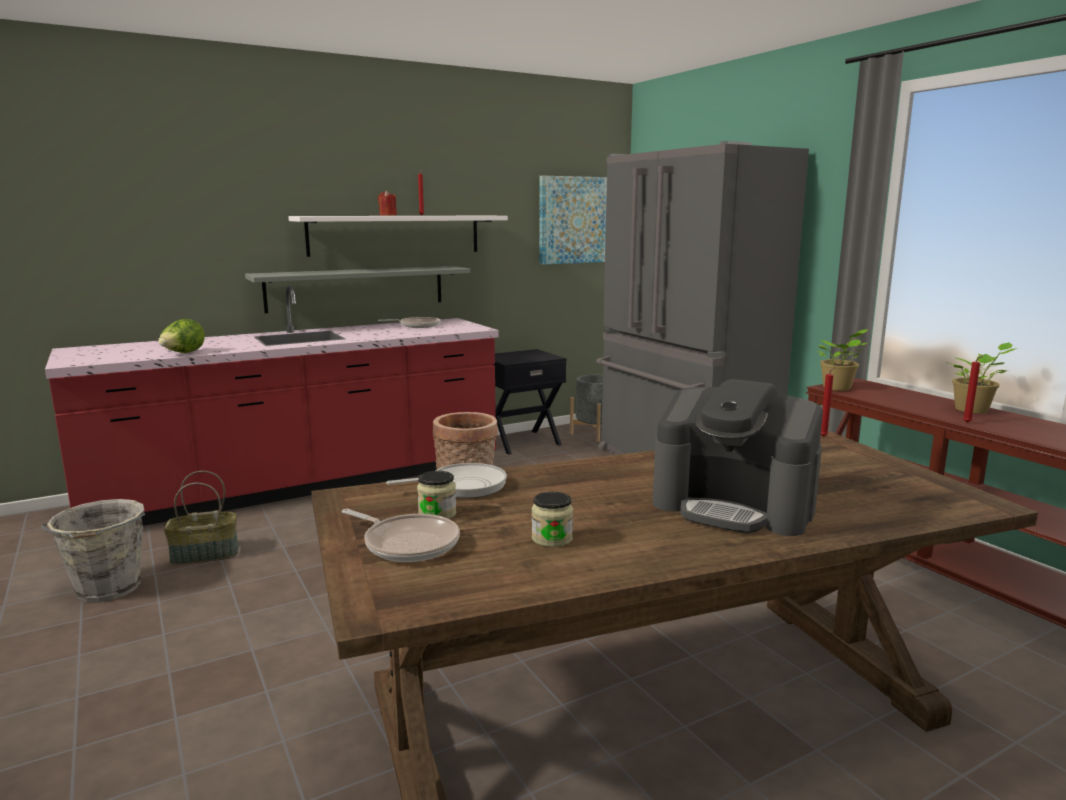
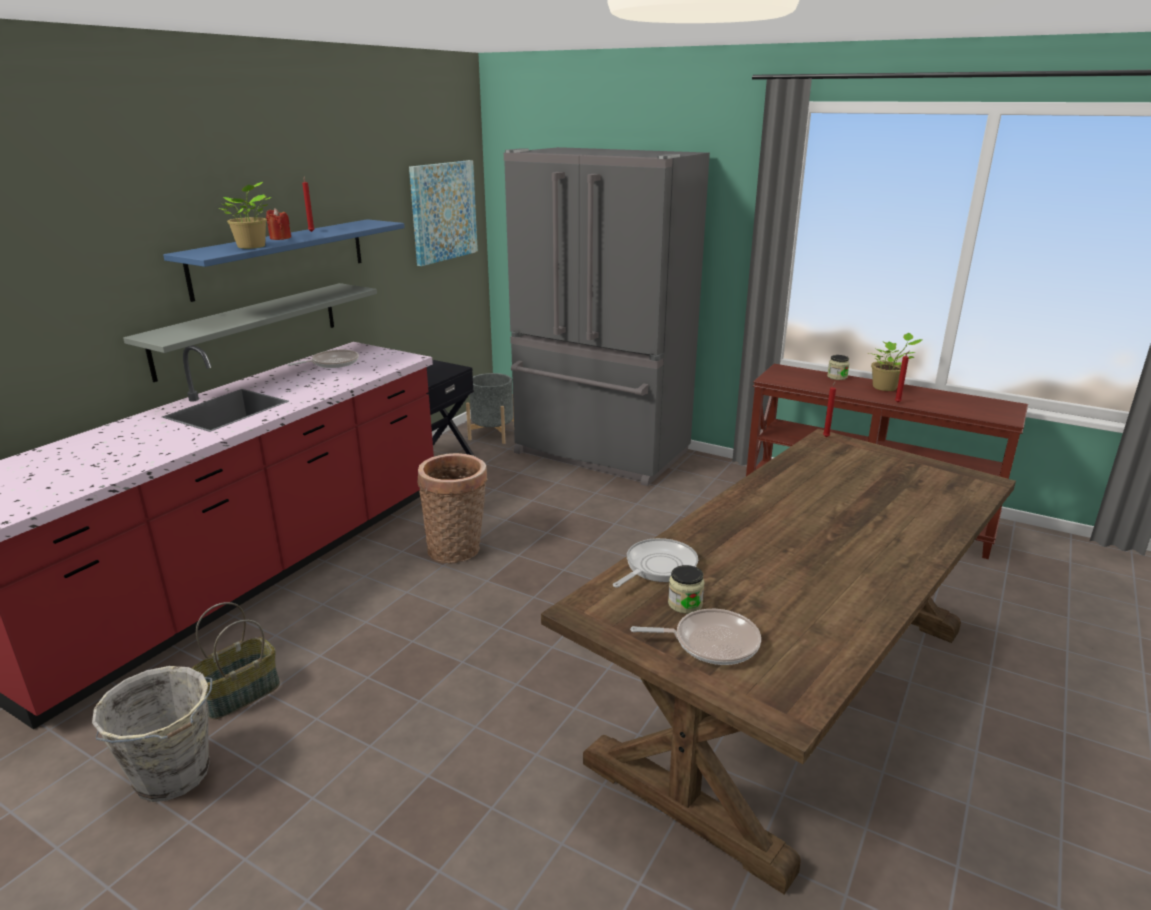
camera: 30 degrees left, 10 degrees up
(183, 353) = (127, 467): lettuce -> none
(395, 235) = (281, 257): white shelf -> blue shelf
(552, 539) = (798, 600): jar -> jar (837, 377)
(734, 506) = (863, 528): coffee machine -> none
(838, 388) = (777, 379): potted plant -> potted plant (252, 247)

